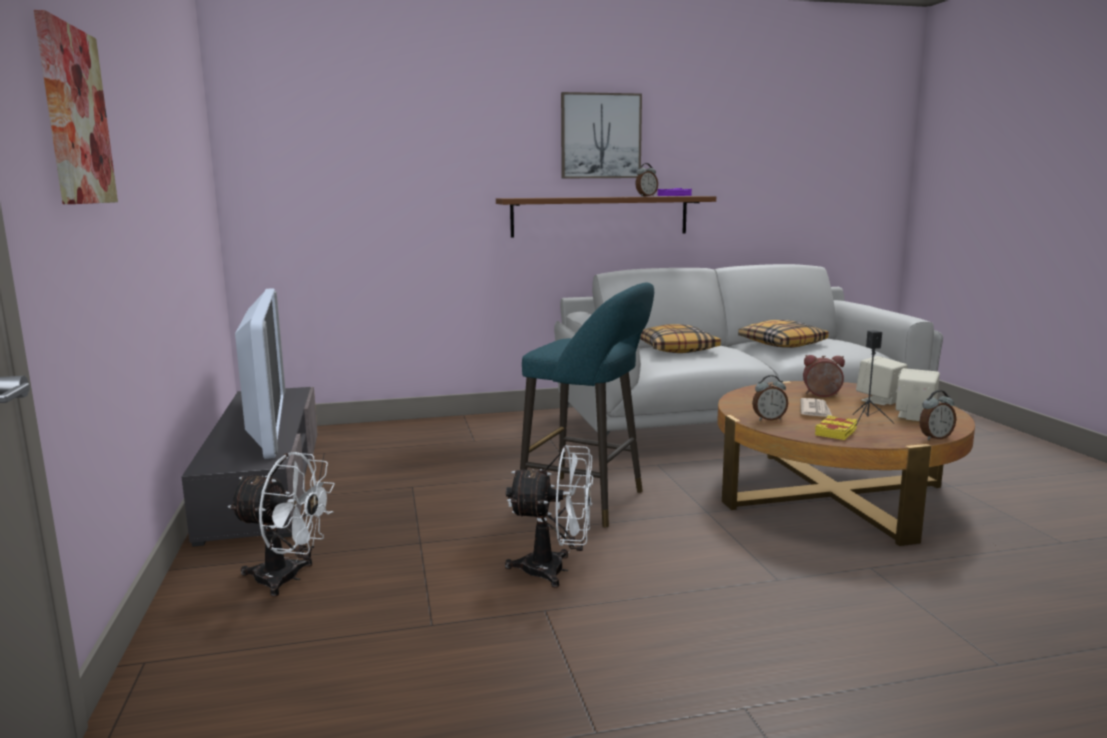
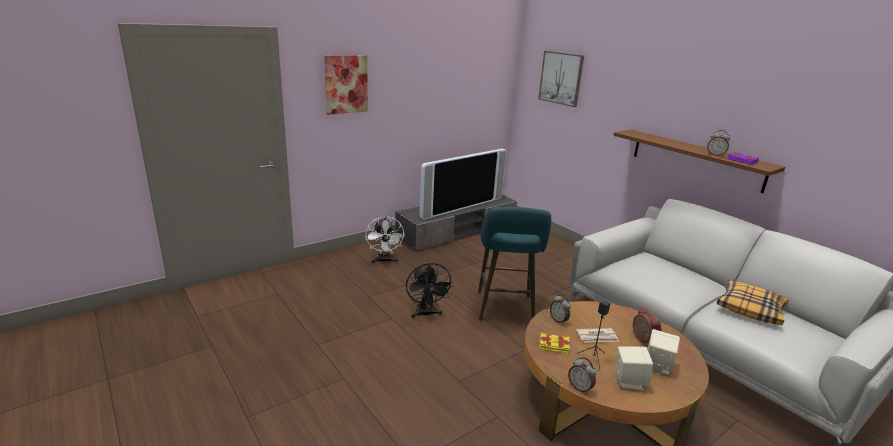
camera: 65 degrees right, 10 degrees up
(555, 570) = (426, 314): white fan -> black fan
(600, 136) = (710, 101): picture -> picture (561, 78)
(676, 349) = (665, 269): pillow -> none

